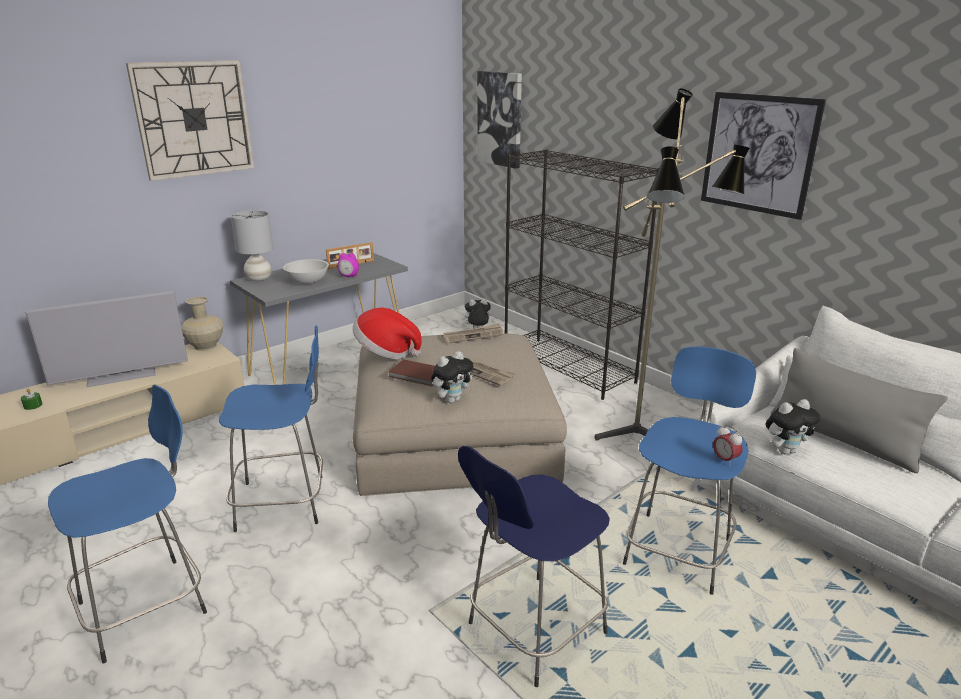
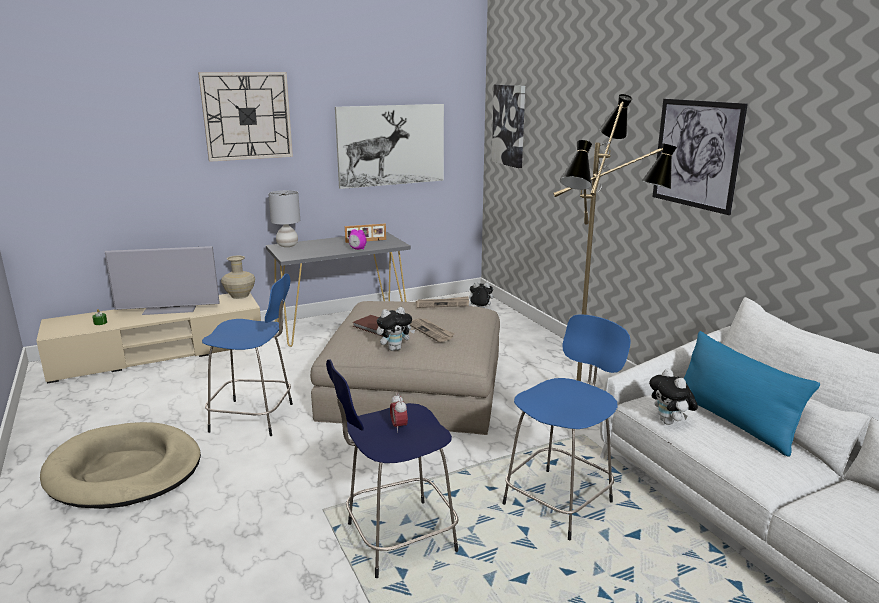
camera: 15 degrees right, 5 degrees down
(148, 605) = (124, 470): blue stool -> beige dog bed
(308, 281) = (323, 250): white bowl -> none
(365, 147) = (391, 145): none -> picture
(386, 352) = (363, 309): hat -> none
(568, 367) = (545, 347): black bookcase -> none
(724, 460) = (584, 414): alarm clock -> alarm clock (399, 427)
(785, 450) = (670, 422): plush toy -> plush toy turned 75 degrees clockwise
(842, 439) = (733, 420): grey pillow -> blue pillow

